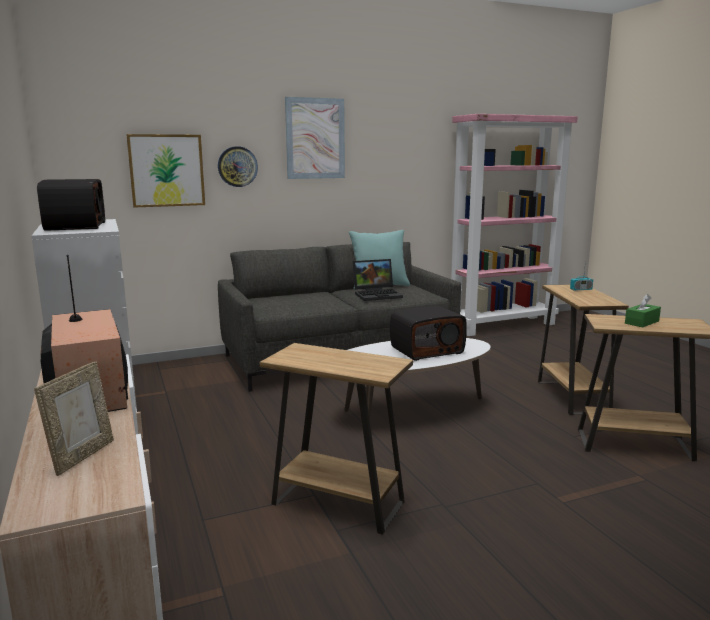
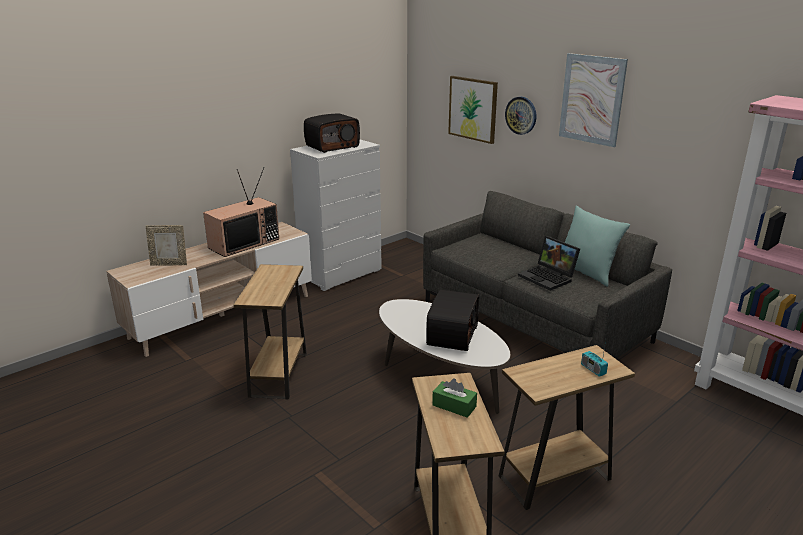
camera: 70 degrees right, 10 degrees up
(427, 350) = (451, 335): radio -> radio turned 120 degrees counterclockwise

